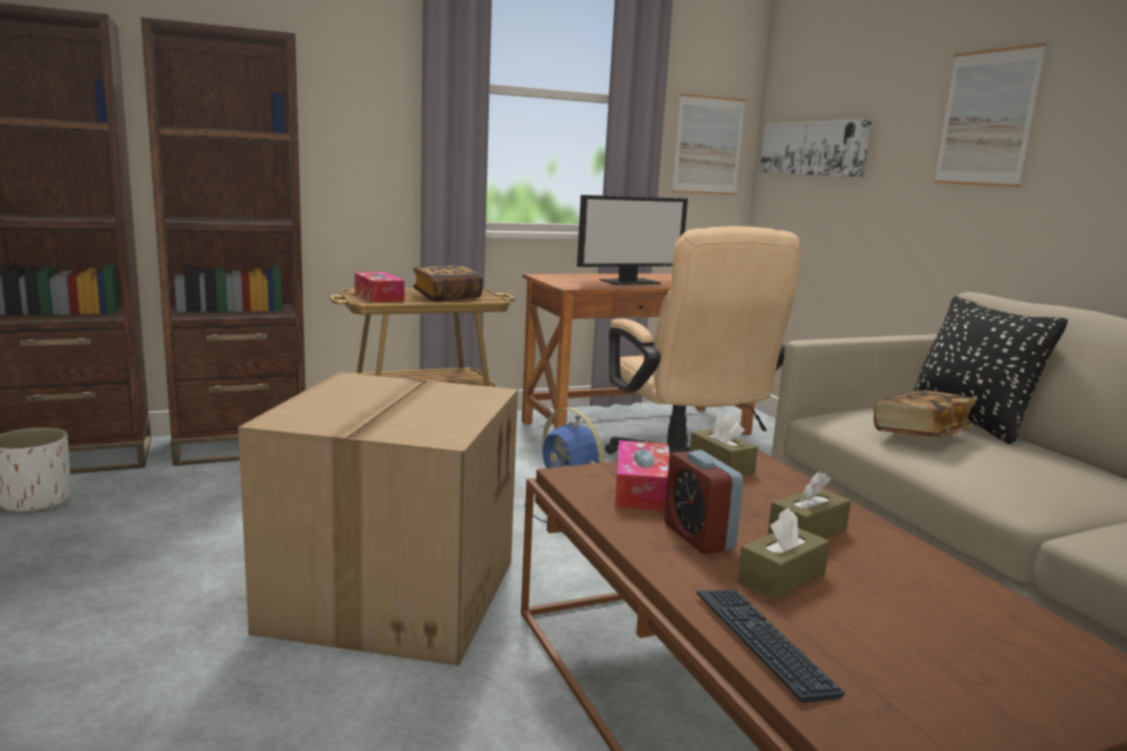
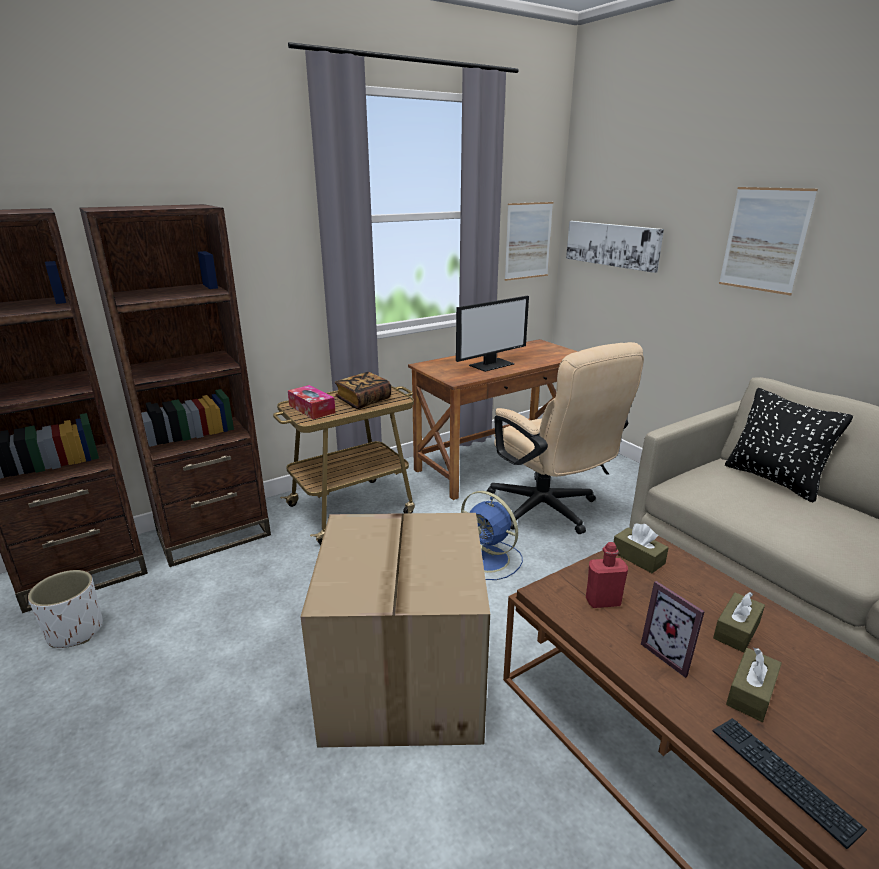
camera: 10 degrees left, 10 degrees up
(641, 489) = (603, 601): tissue box -> red bottle
(698, 536) = (671, 654): alarm clock -> picture frame
(921, 434) = (754, 502): book -> none

